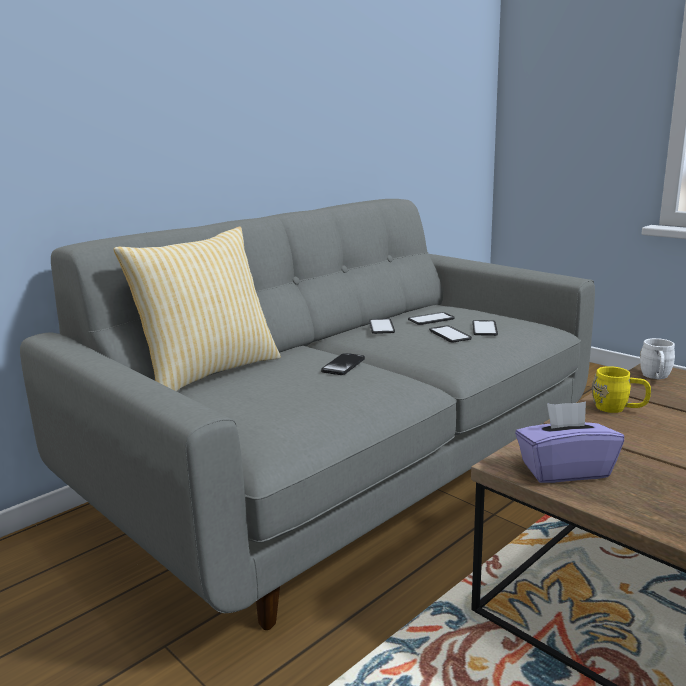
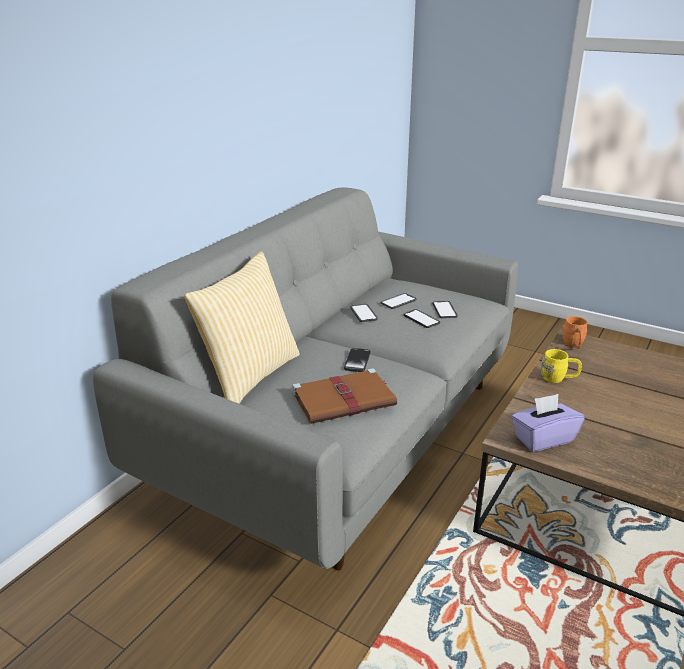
camera: 15 degrees left, 10 degrees up
(302, 398) = (345, 399): none -> brown book
(656, 377) = (573, 345): white mug -> orange mug

